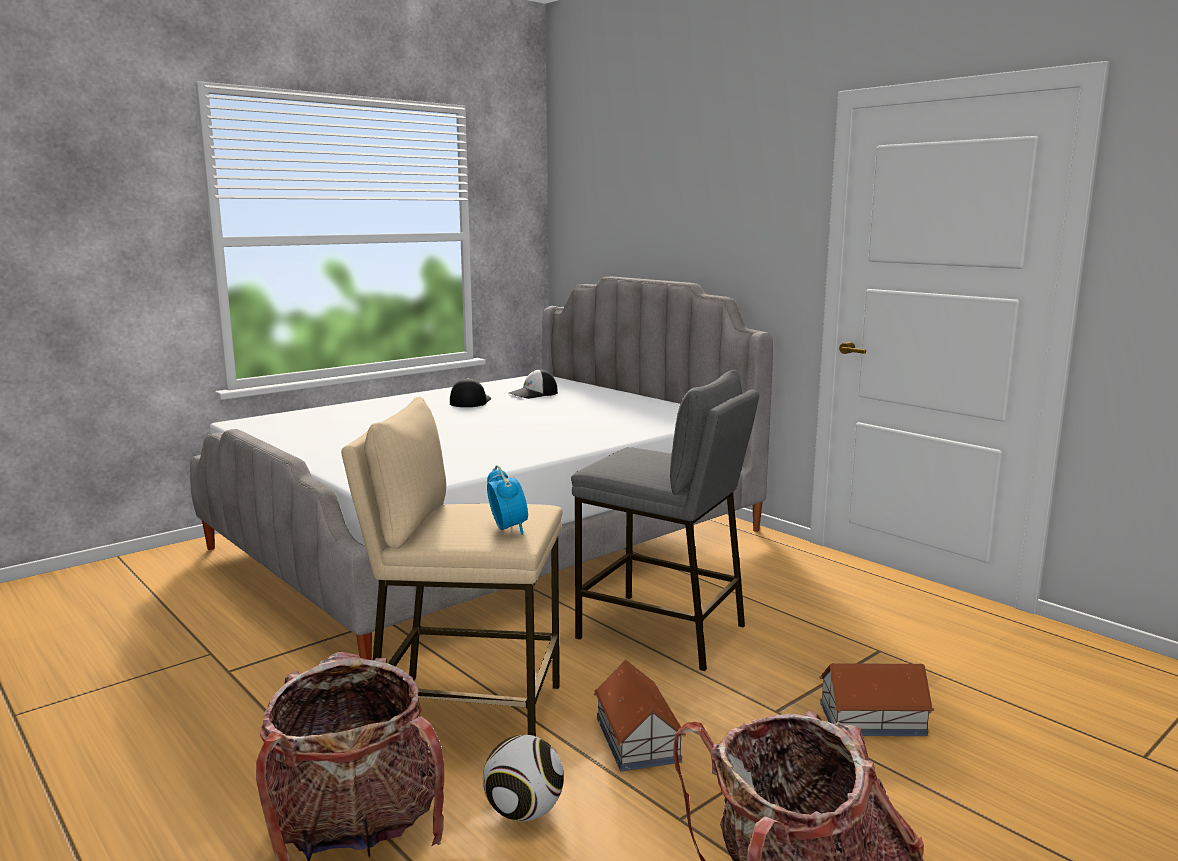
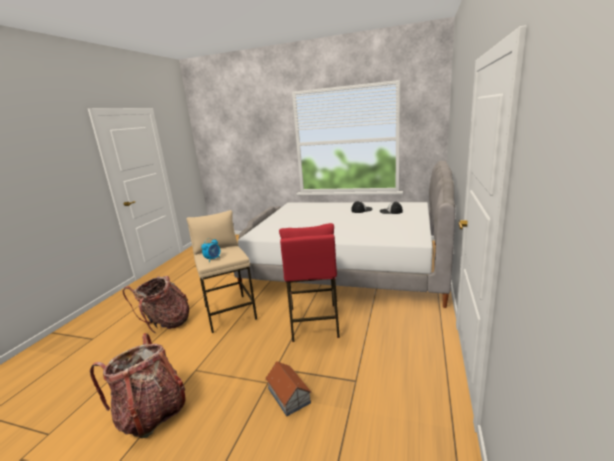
camera: 60 degrees right, 5 degrees up
(523, 812) = (186, 341): football -> none
(637, 740) = (235, 345): toy house -> none
(662, 631) = (313, 322): grey stool -> red stool

